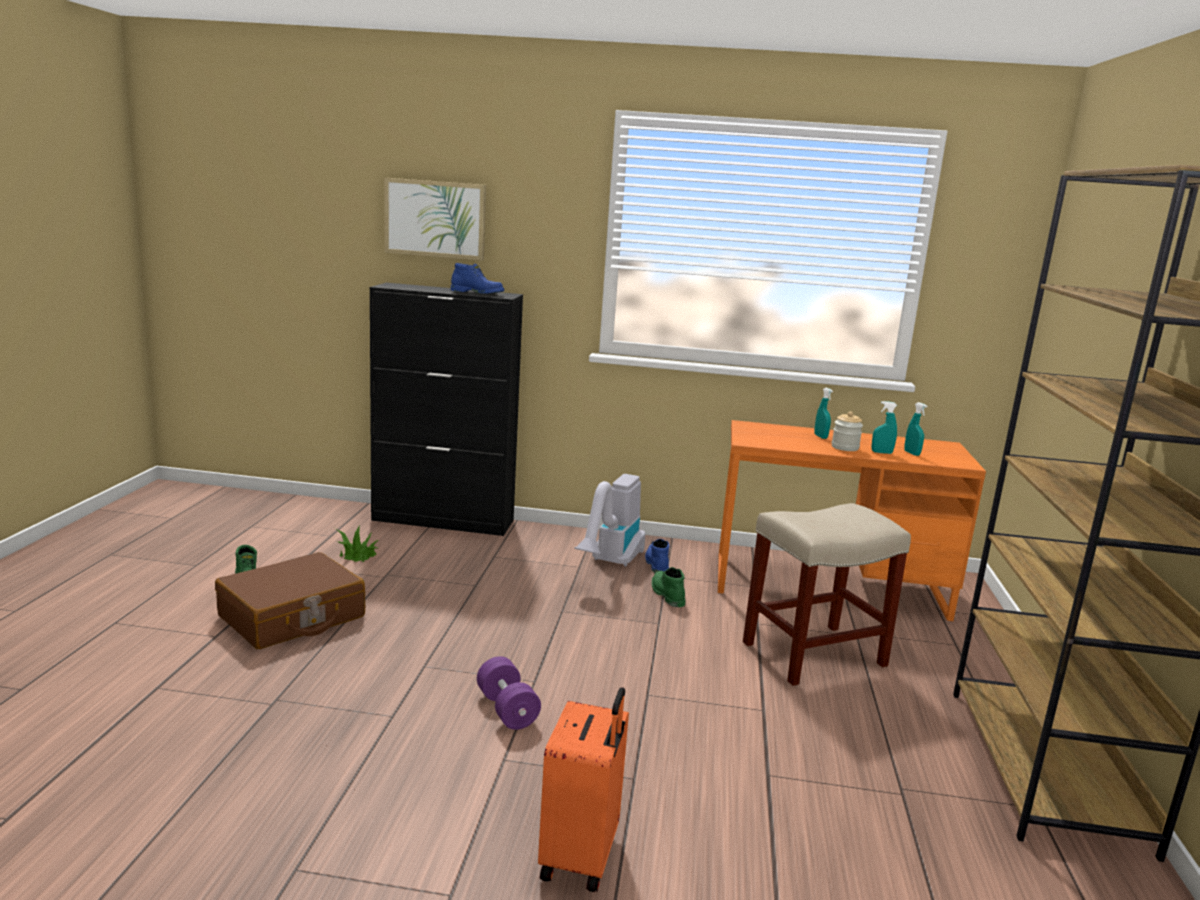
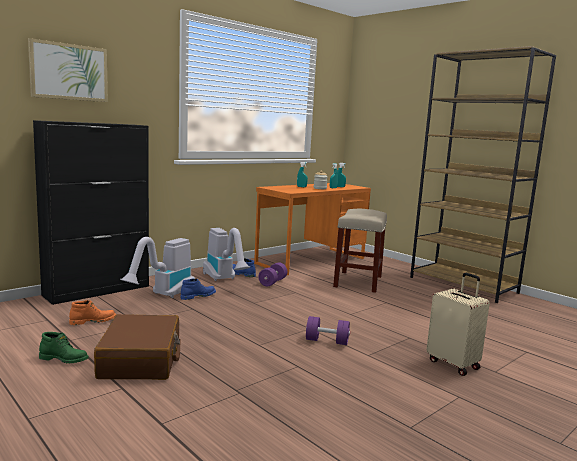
camera: 50 degrees left, 5 degrees down
(357, 555) = (93, 321): potted plant -> orange boot
(477, 293) = (116, 123): blue boot -> blue boot (198, 296)
(487, 555) = (163, 296): none -> vacuum cleaner
(581, 857) = (453, 364): orange suitcase -> beige suitcase
(666, 594) = (272, 282): green boot -> purple dumbbell

